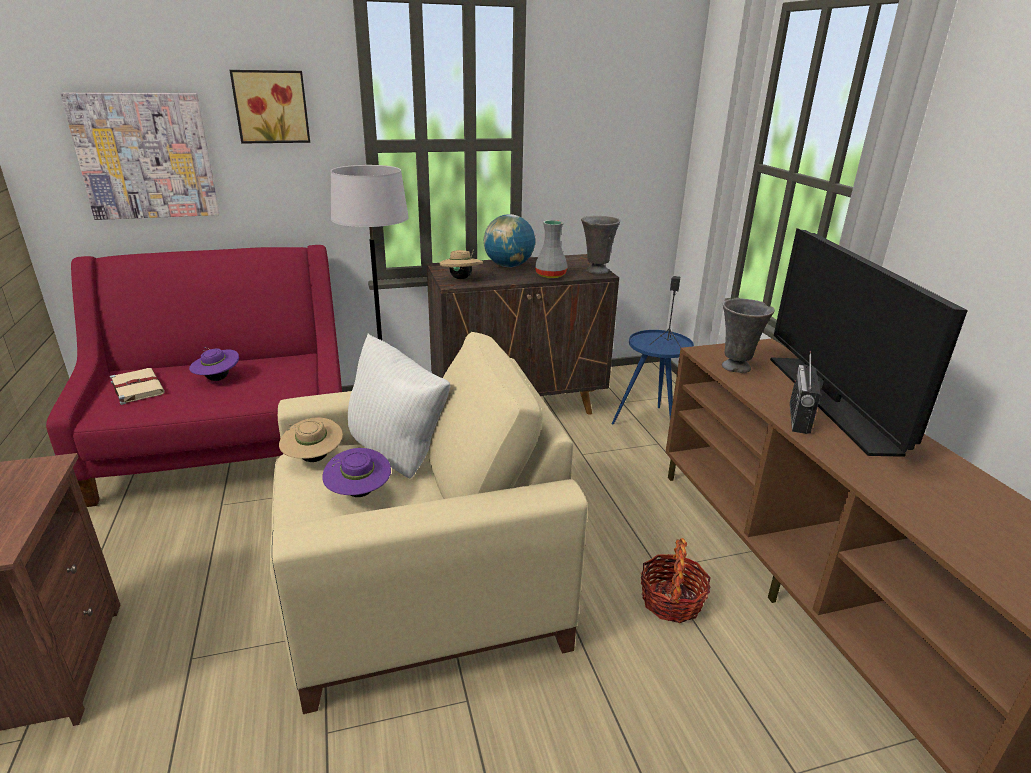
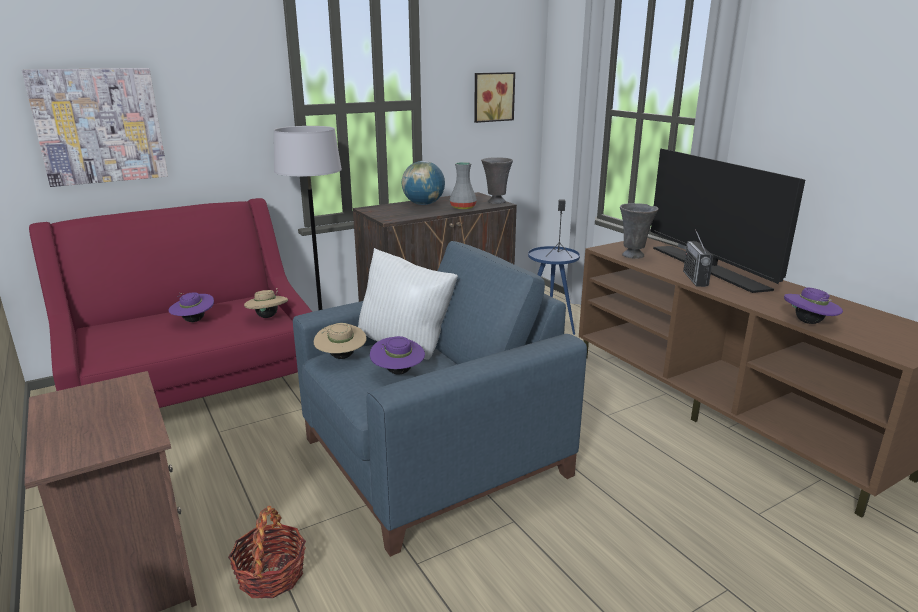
camera: 15 degrees left, 5 degrees down
(137, 387) = (120, 336): beige book -> none
(271, 107) = (214, 78): picture -> picture (492, 97)
(419, 587) = (432, 458): beige armchair -> blue armchair
(461, 278) = (393, 215): beige hat -> beige hat (268, 317)
(671, 601) = (627, 433): basket -> basket (271, 575)
(927, 525) = (808, 323): none -> purple hat

